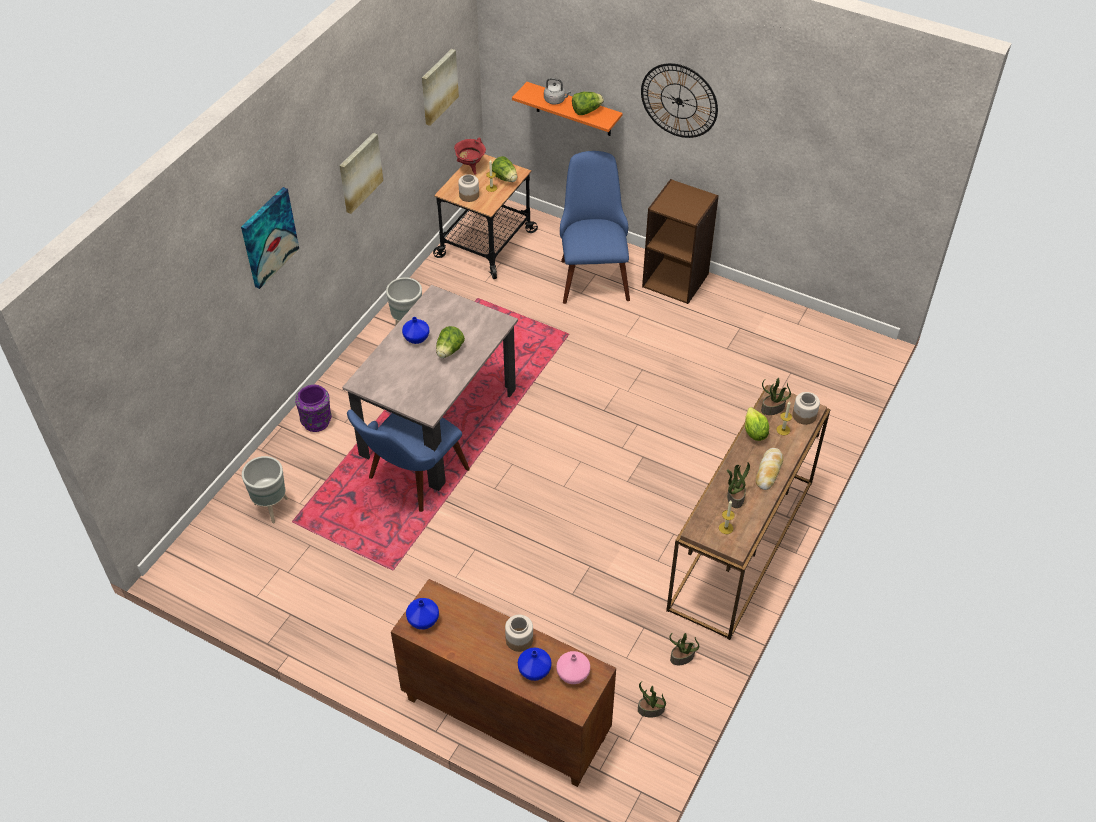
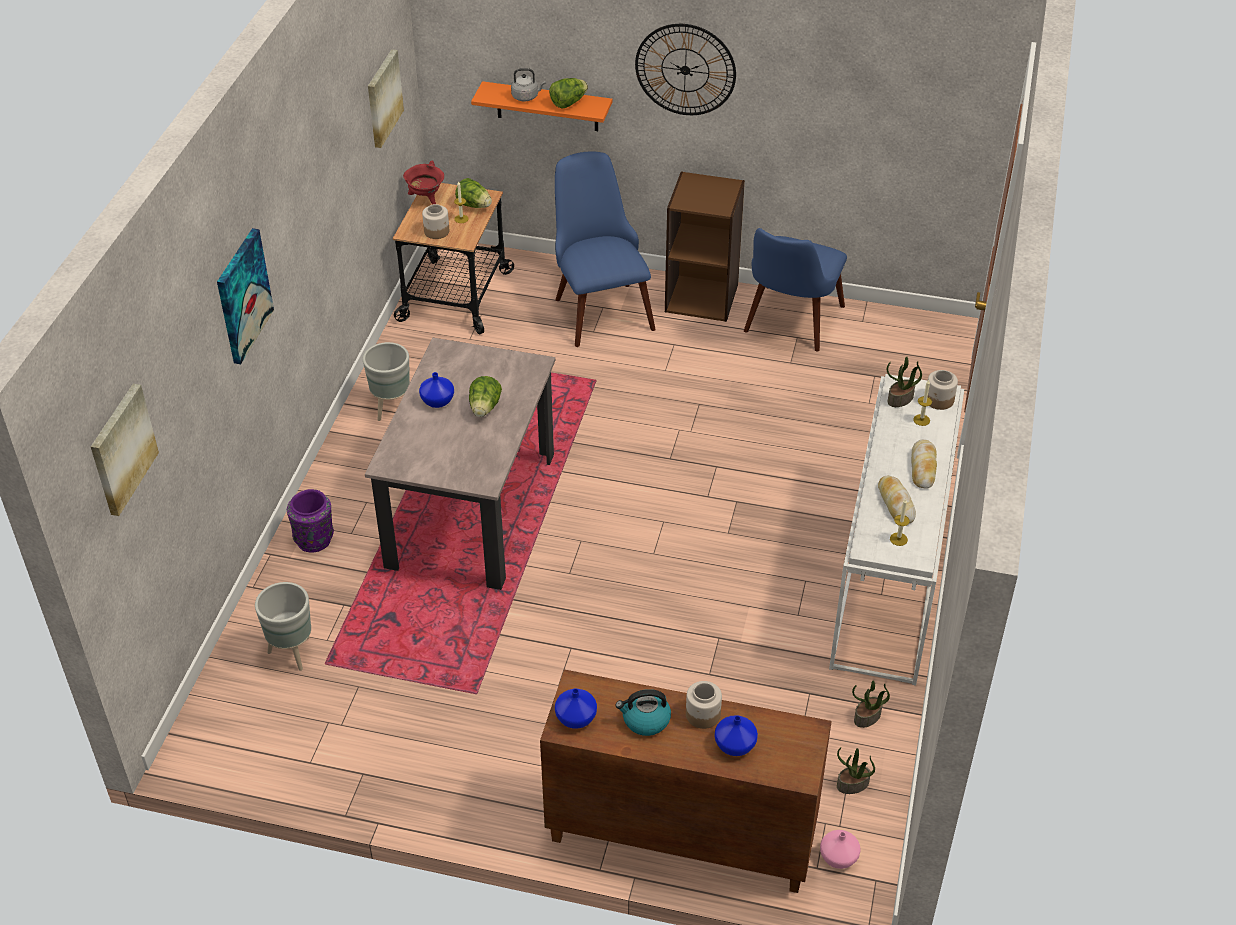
camera: 15 degrees left, 5 degrees down
(359, 172) = (320, 210): picture -> picture (121, 449)
(410, 481) = (460, 585): blue chair -> blue chair (789, 326)
(474, 634) = (645, 720): none -> kettle
(573, 674) = (783, 740): pink vase -> pink vase (839, 858)
(735, 497) = (895, 503): potted plant -> bread
(742, 546) = (891, 578): brown console table -> white console table
(754, 432) = (890, 429): lettuce -> none

